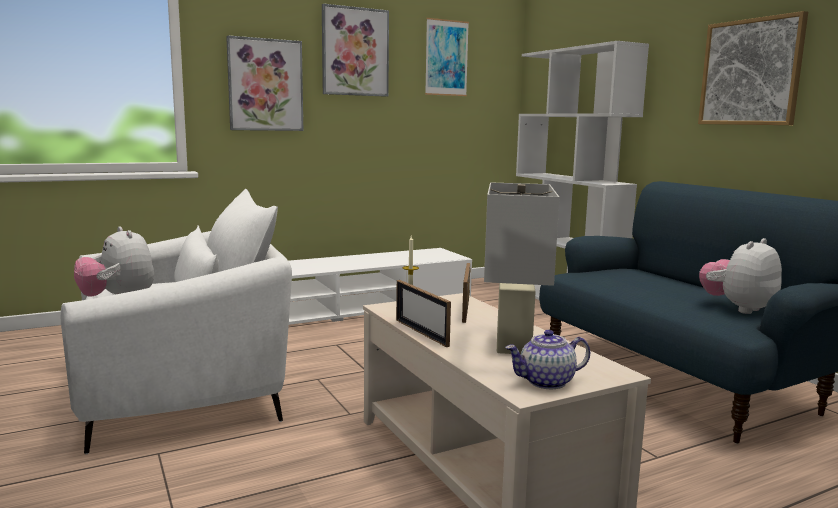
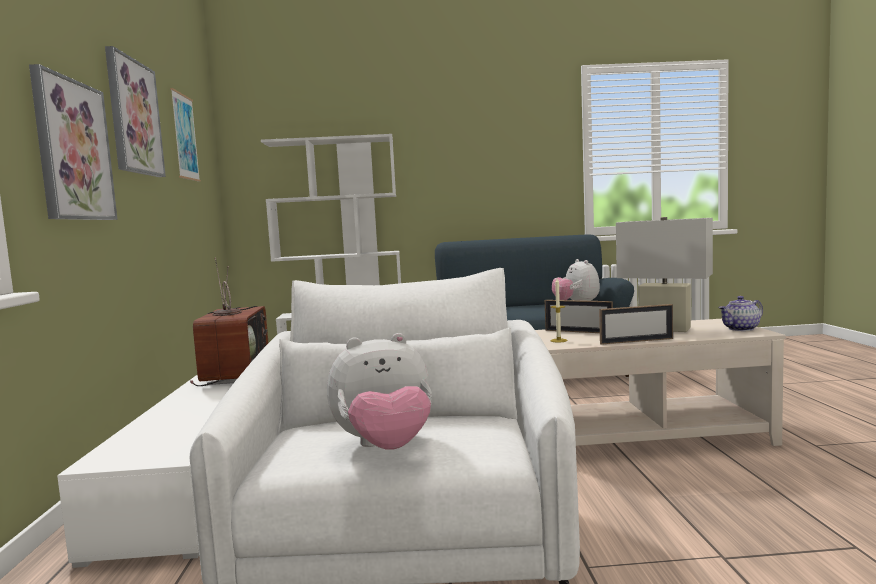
camera: 65 degrees left, 5 degrees down
(366, 260) = (234, 374): none -> television
(546, 382) = (741, 329): teapot -> teapot turned 60 degrees clockwise
(751, 72) = (482, 162): picture -> none

